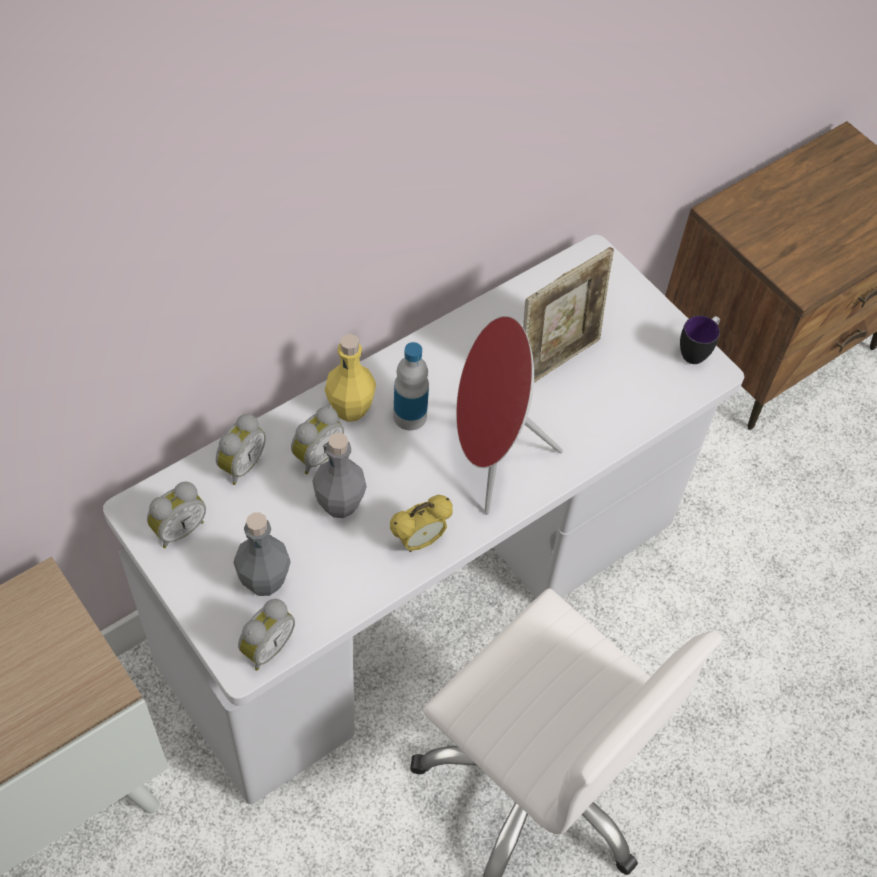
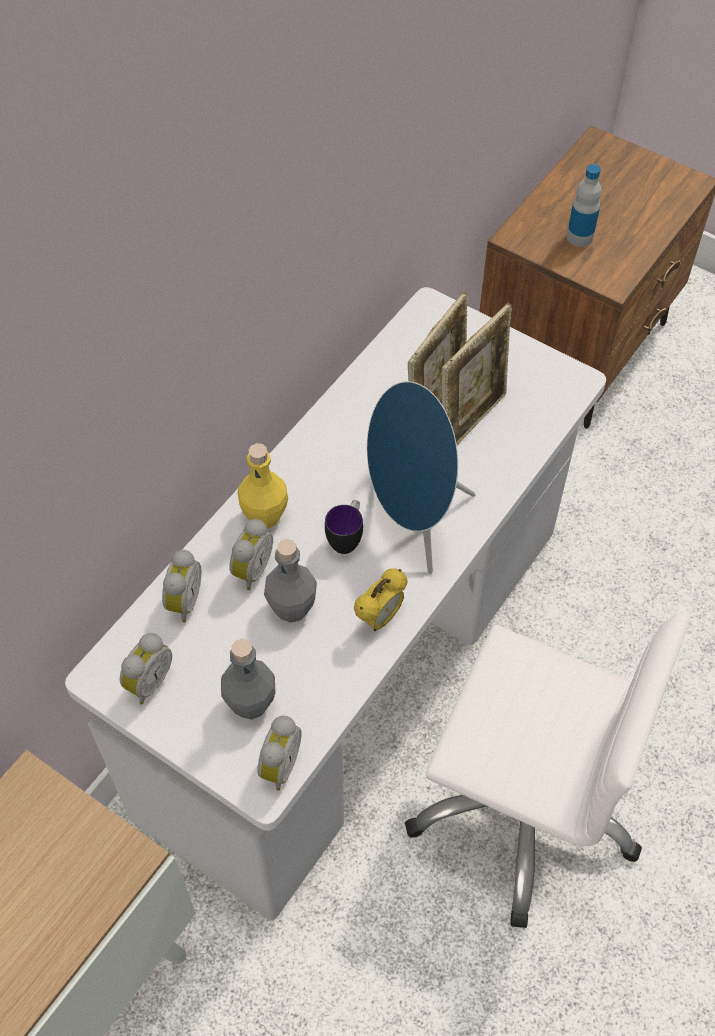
camera: 15 degrees left, 0 degrees up
(410, 416) = (323, 505): bottle -> bottle (579, 237)
(491, 458) = (413, 521): red speaker -> blue speaker
(588, 379) = (471, 421): none -> picture frame
(697, 351) = (556, 366): mug -> mug (347, 538)

